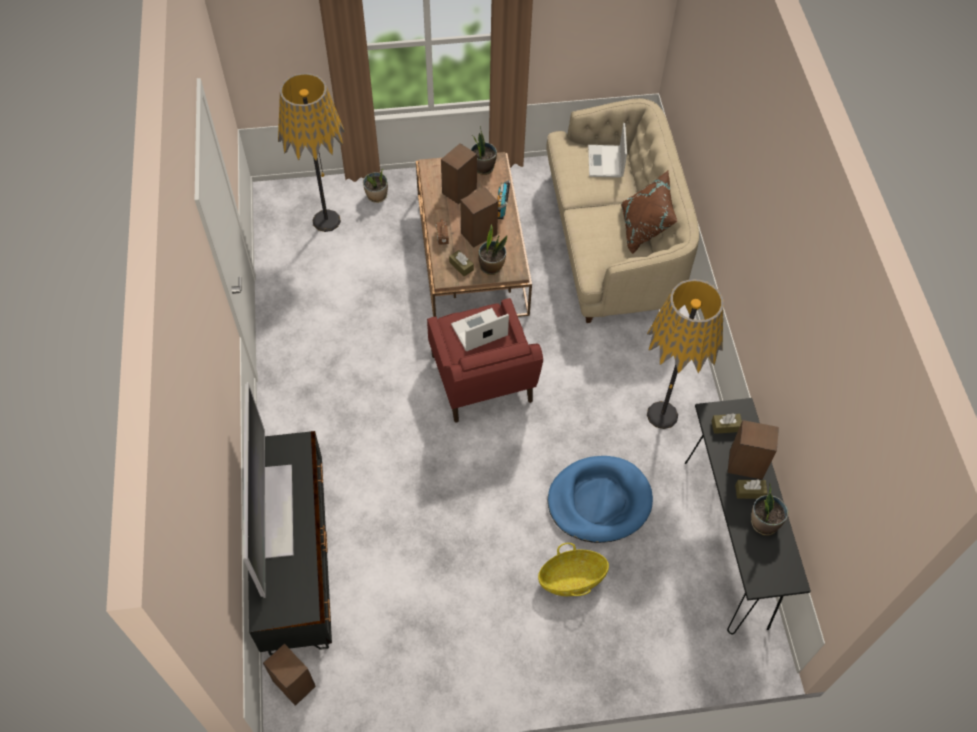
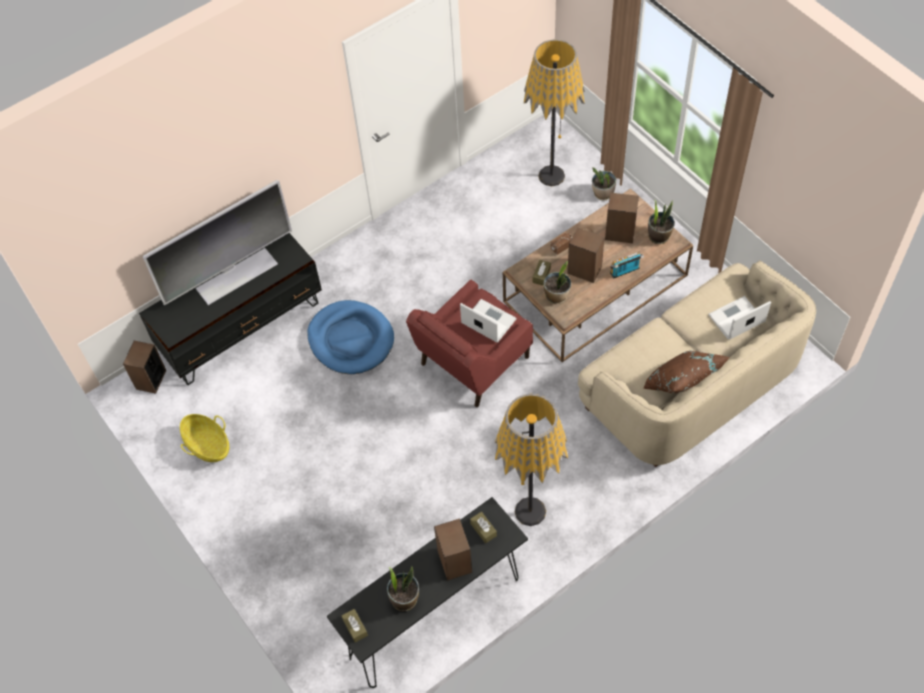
camera: 65 degrees right, 0 degrees up
(571, 579) = (332, 516): basket -> basket (208, 445)
(599, 501) = (414, 502): blue dog bed -> blue dog bed (351, 339)
(749, 492) = (429, 575): brown tissue box -> brown tissue box (355, 627)

